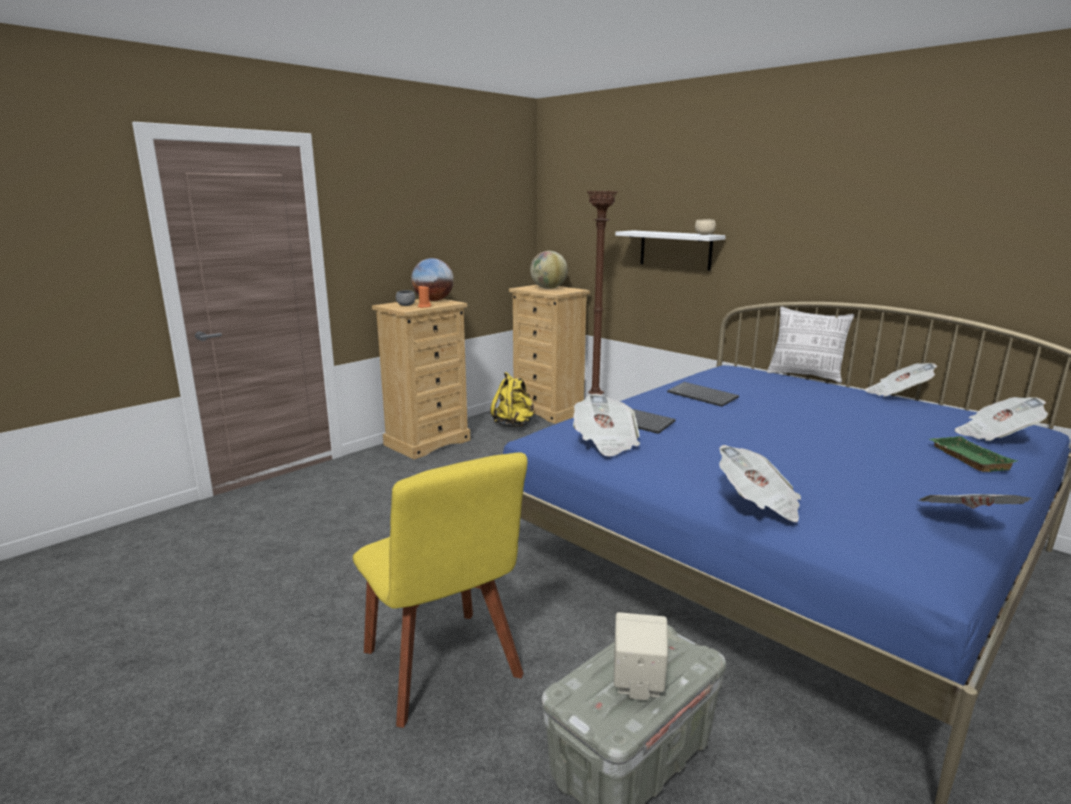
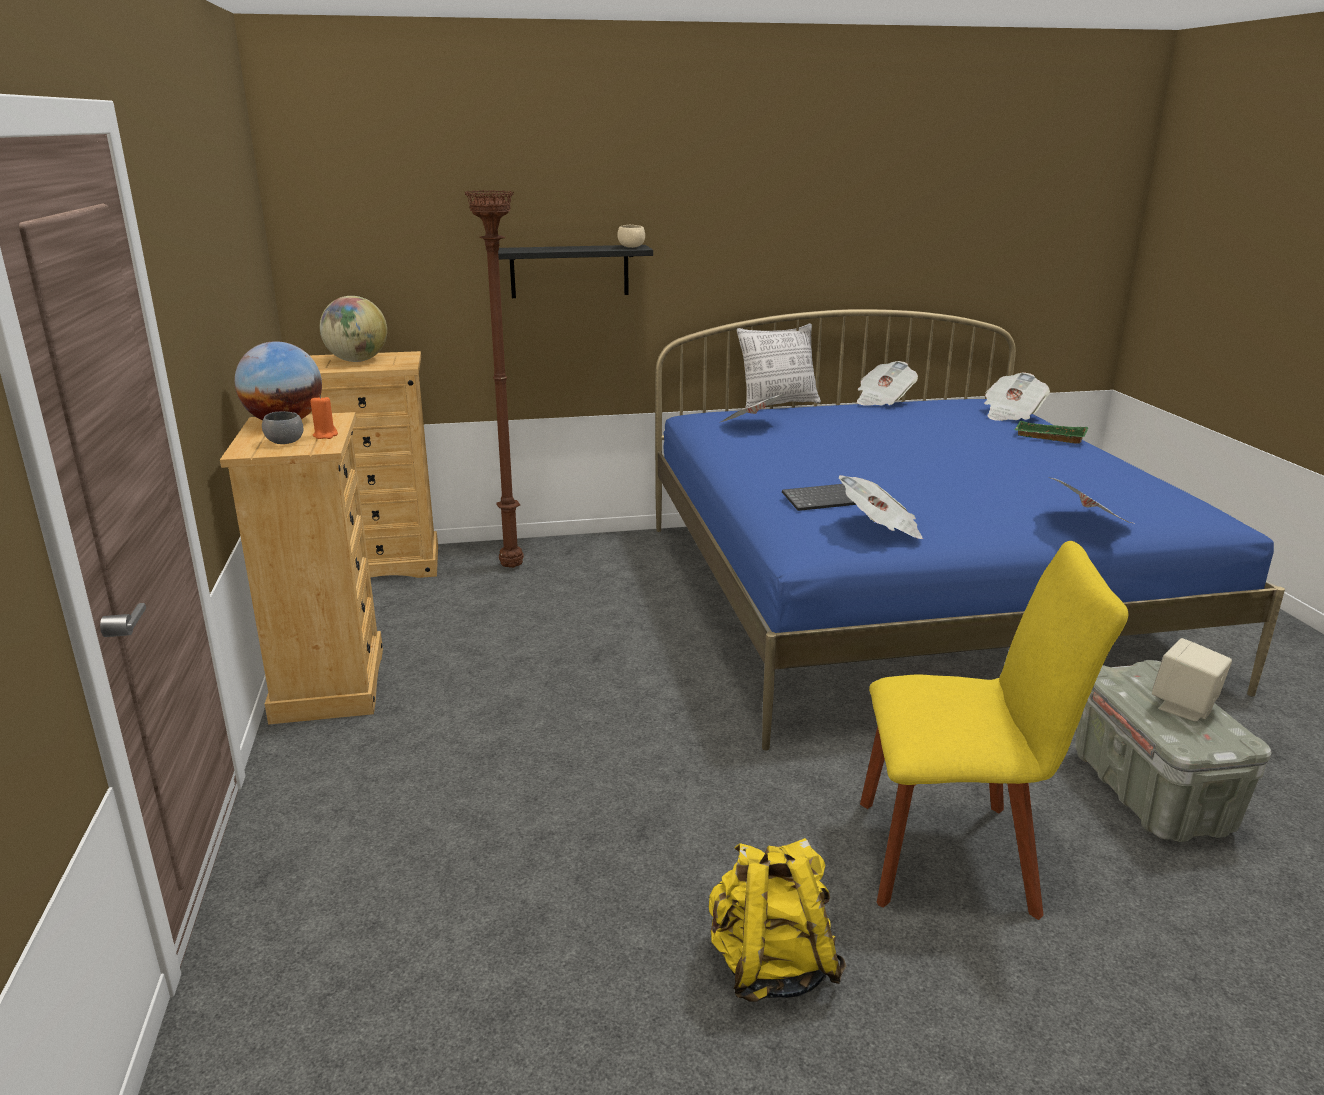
camera: 55 degrees left, 5 degrees up
(514, 425) = (388, 602): yellow backpack -> yellow backpack (770, 967)
(675, 250) = (569, 271): white shelf -> black shelf
(703, 396) = (791, 452): keyboard -> none
(966, 522) = (1161, 480): newspaper -> newspaper (751, 425)

